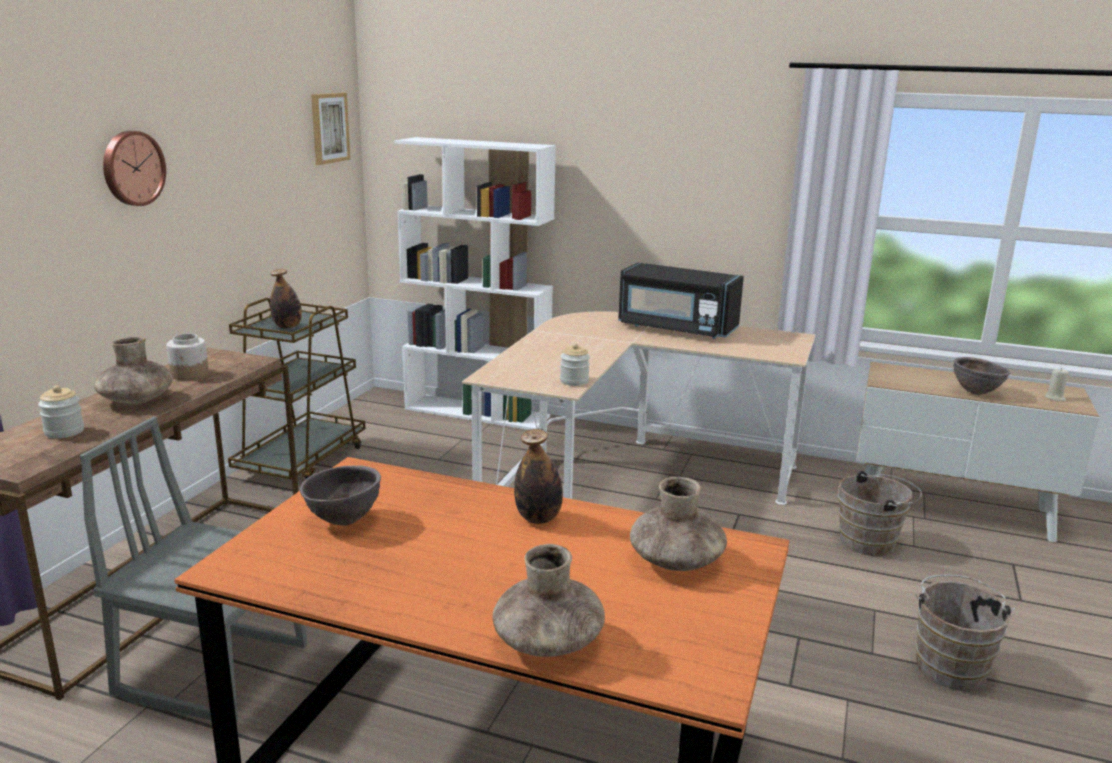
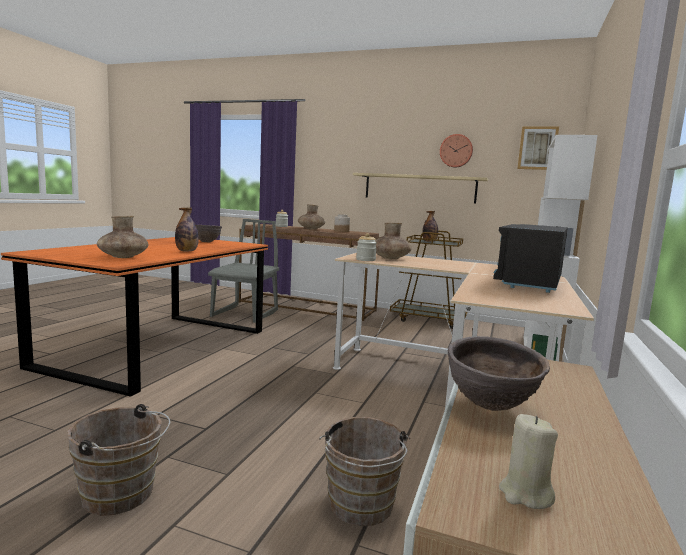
camera: 90 degrees right, 10 degrees down
(132, 168) = (380, 153): wall clock -> wall clock (456, 151)
(210, 230) = (419, 188): none -> beige shelf
(547, 642) = (90, 247): brown vase -> brown vase (390, 258)

